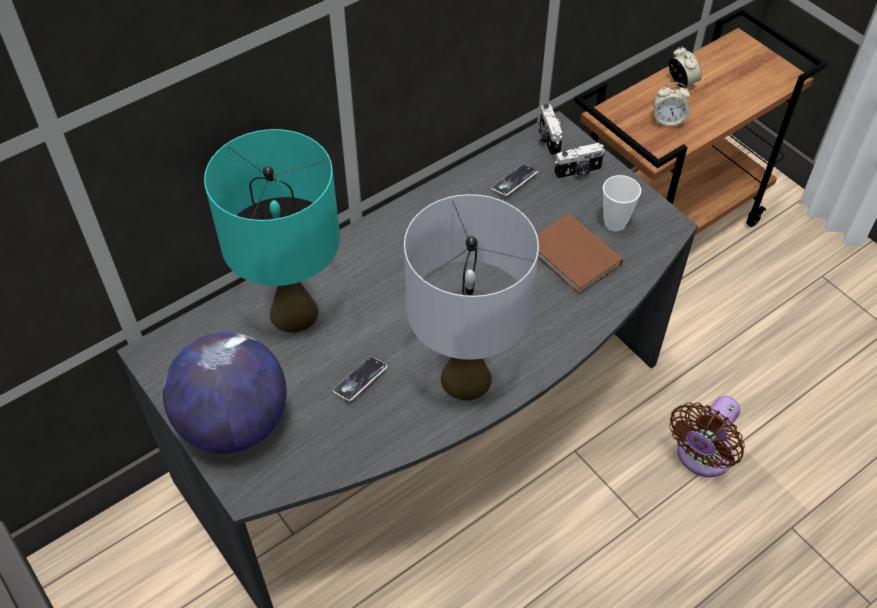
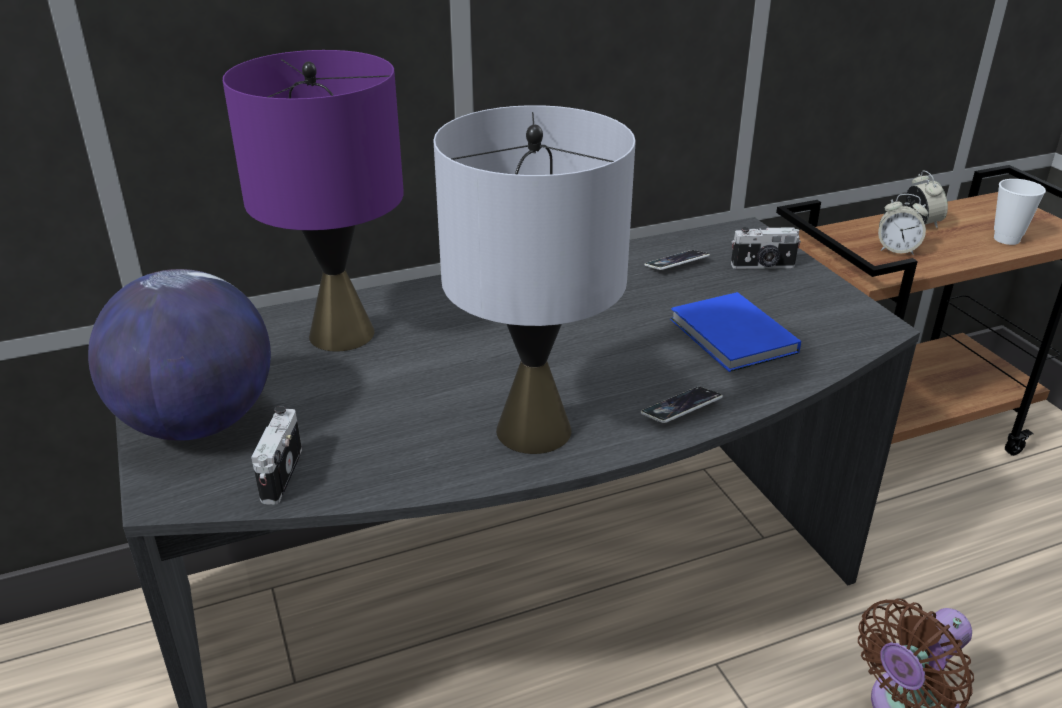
camera: 15 degrees right, 20 degrees down
(294, 312) = (342, 334): turquoise table lamp -> purple table lamp
(360, 380) = (387, 409): phone -> phone (681, 409)
(547, 140) = (732, 237): camera -> camera (278, 475)
(574, 258) = (733, 337): brown book -> blue book
(615, 223) = (800, 314): cup -> cup (1006, 239)

